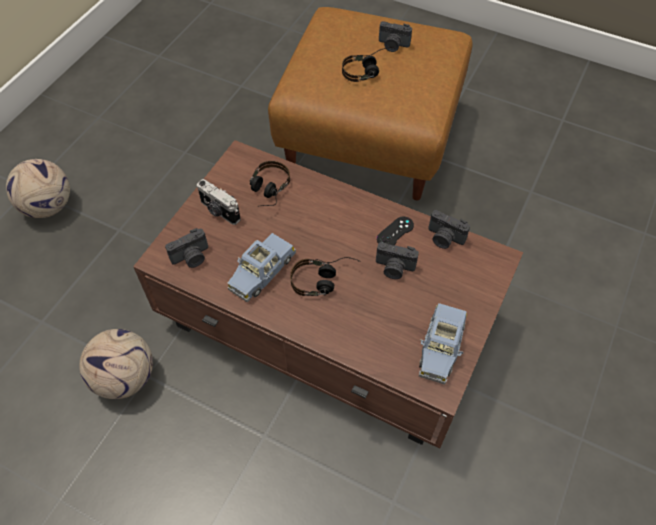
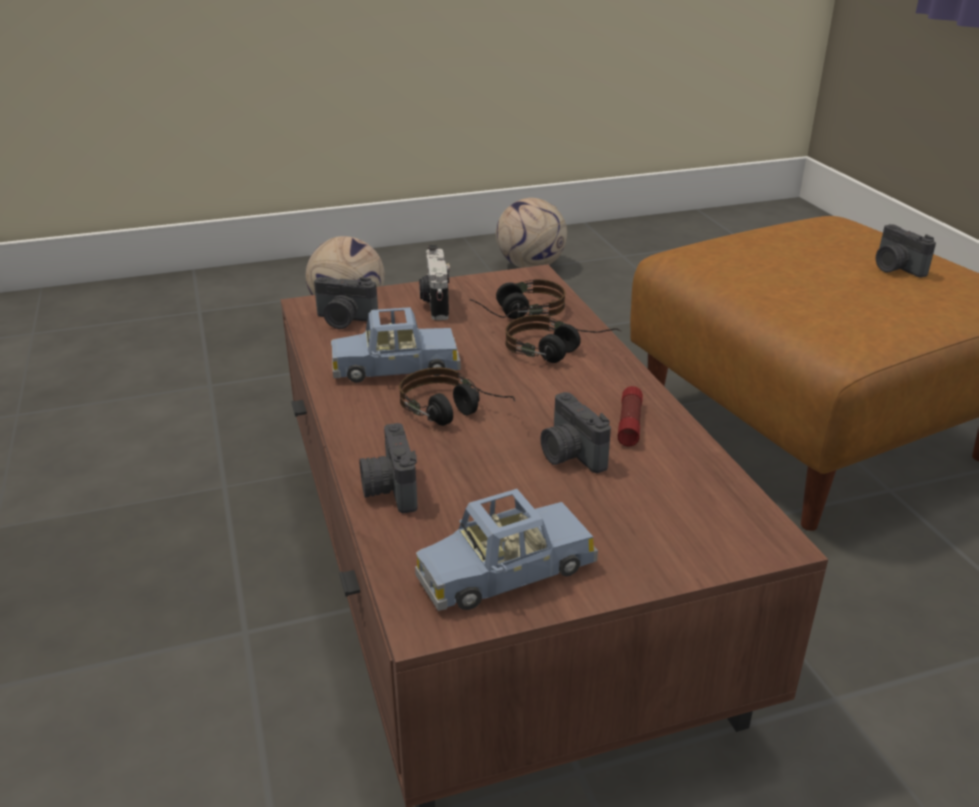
camera: 45 degrees right, 25 degrees down
(124, 377) = (204, 472): football -> football (530, 266)
(368, 70) = (820, 274): headphones -> headphones (559, 353)
(395, 232) = (629, 424): black game controller -> flashlight
(444, 238) = (699, 468): camera -> camera (389, 489)

